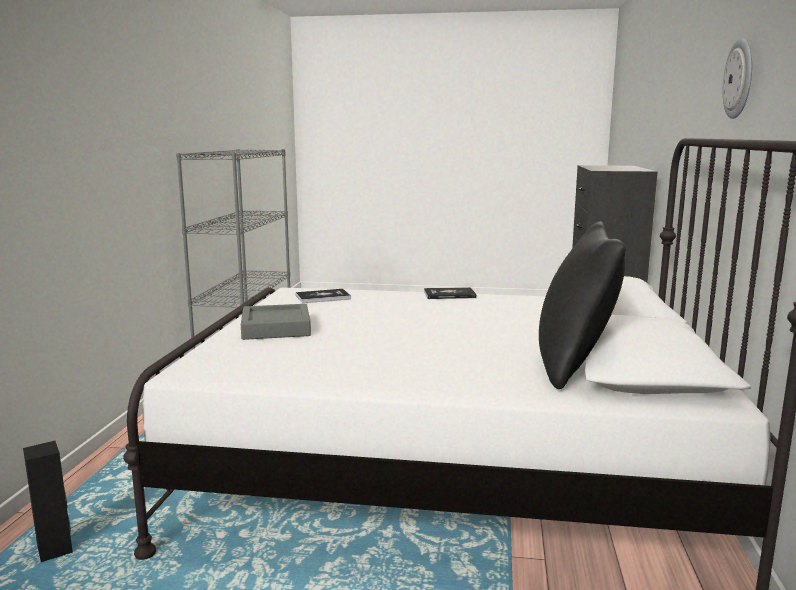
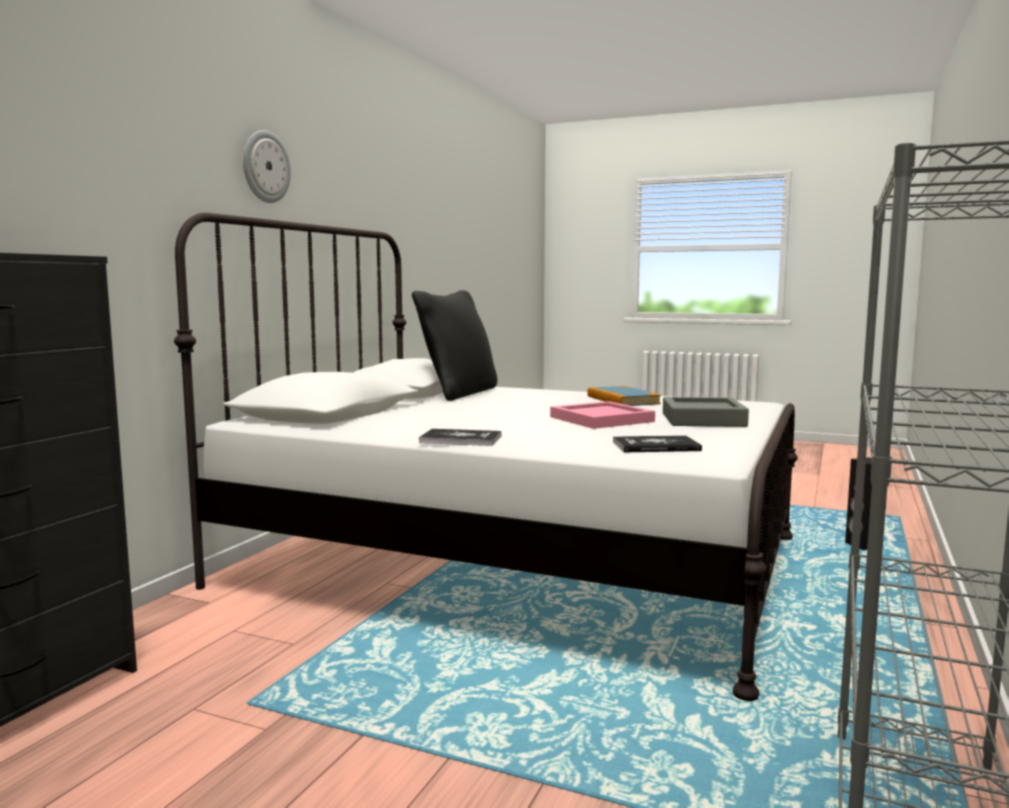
camera: 165 degrees left, 5 degrees down
(354, 363) = (622, 400): none -> book
(366, 323) = (601, 419): none -> pink tray

